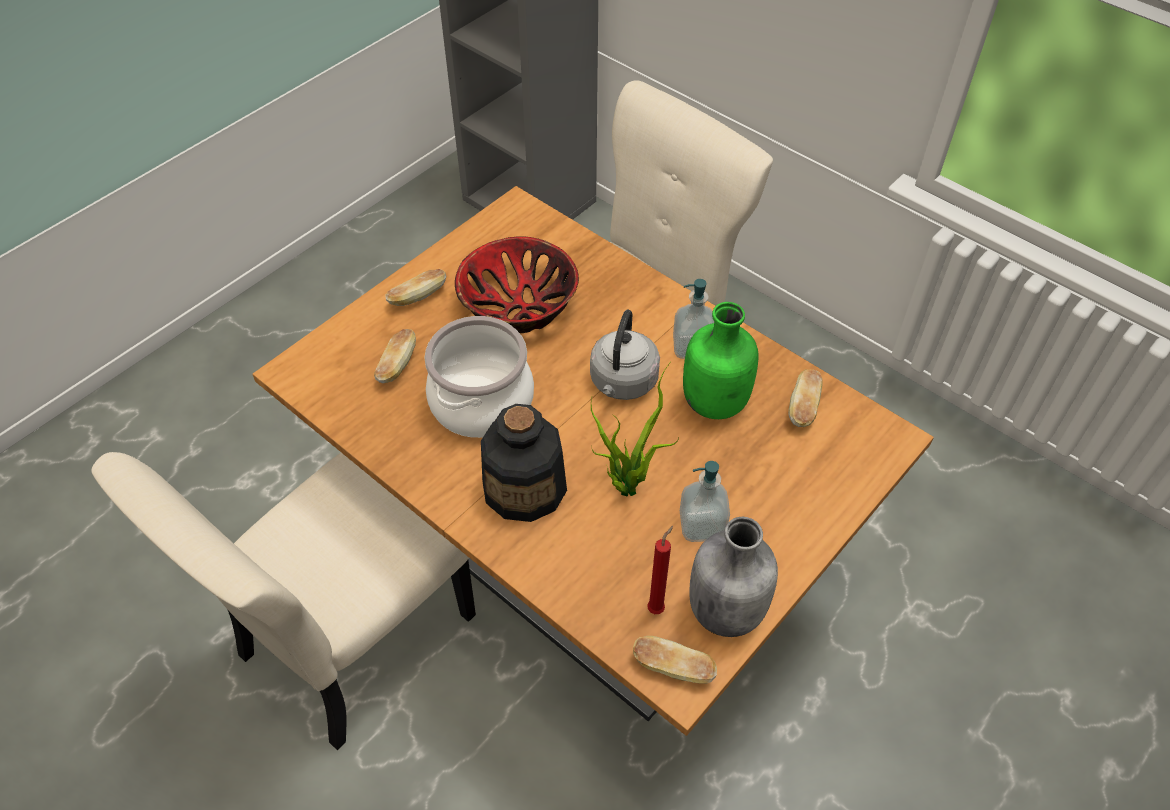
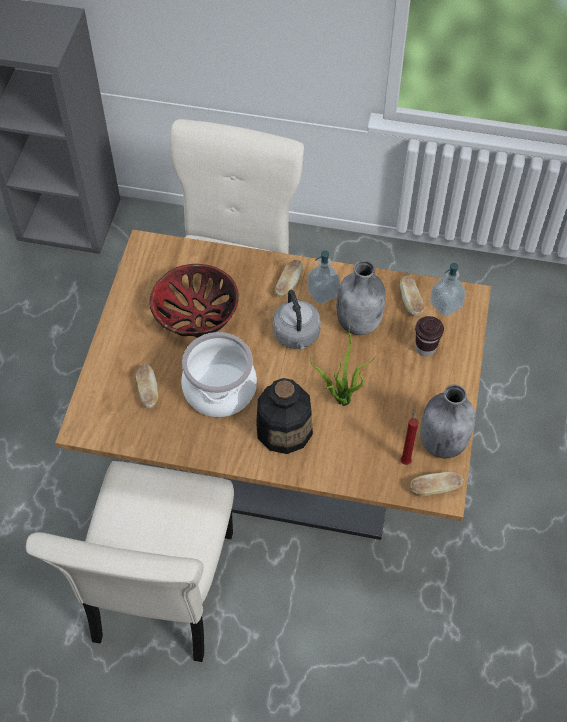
camera: 30 degrees left, 5 degrees up
(417, 296) = (125, 339): bread -> bread (288, 284)
(702, 525) = (399, 401): soap dispenser -> soap dispenser (445, 305)
(716, 402) = (359, 322): green bottle -> grey bottle
(784, 475) = (425, 348): none -> brown cup

